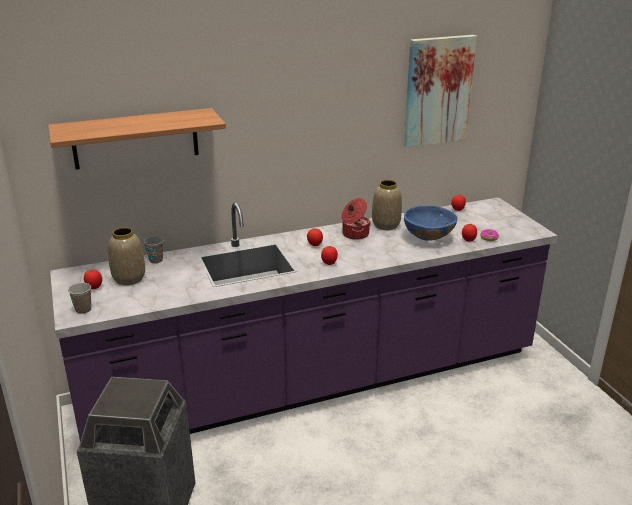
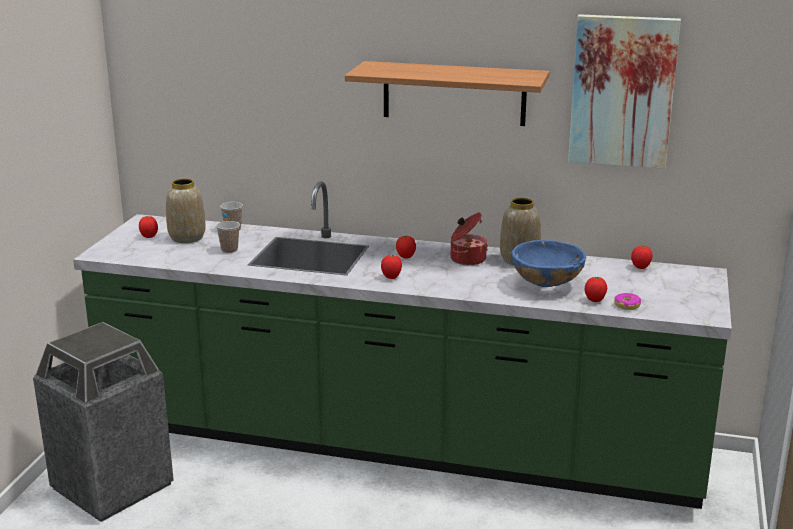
camera: 35 degrees right, 5 degrees down
(83, 310) = (115, 251): cup -> cup (229, 250)
(135, 139) = (231, 87): shelf -> shelf (454, 93)
(316, 383) = (396, 444): purple counter -> green counter

